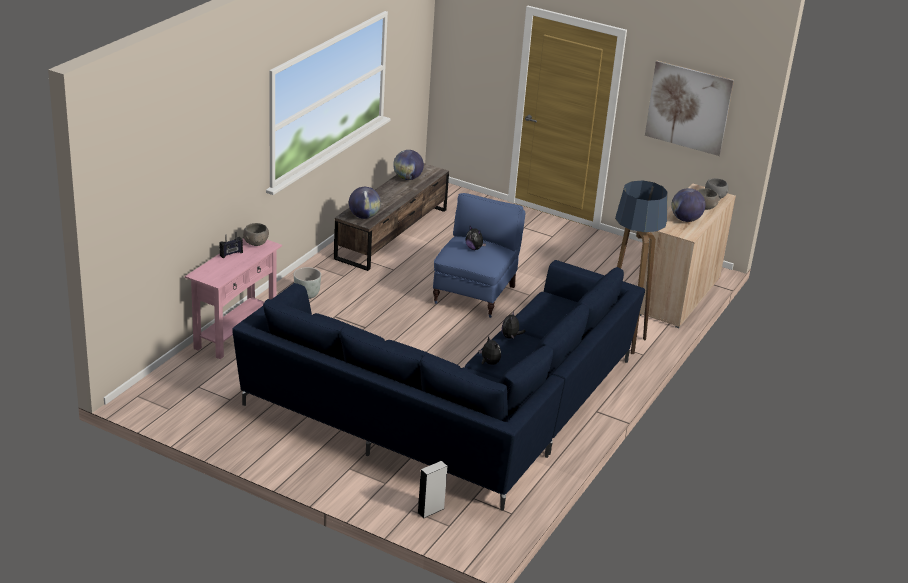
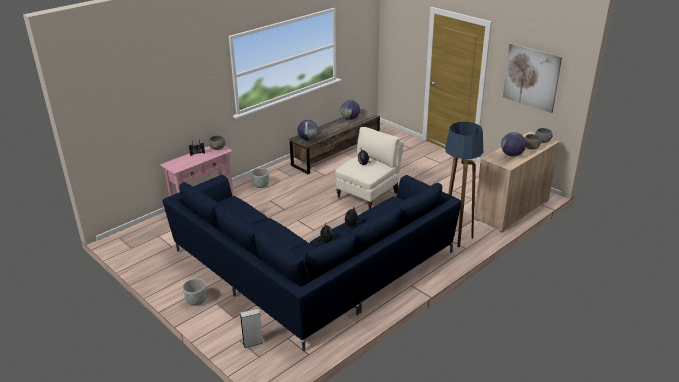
camera: 20 degrees right, 0 degrees up
(318, 469) = (196, 301): none -> grey planter
(475, 294) = (369, 195): blue armchair -> beige armchair

